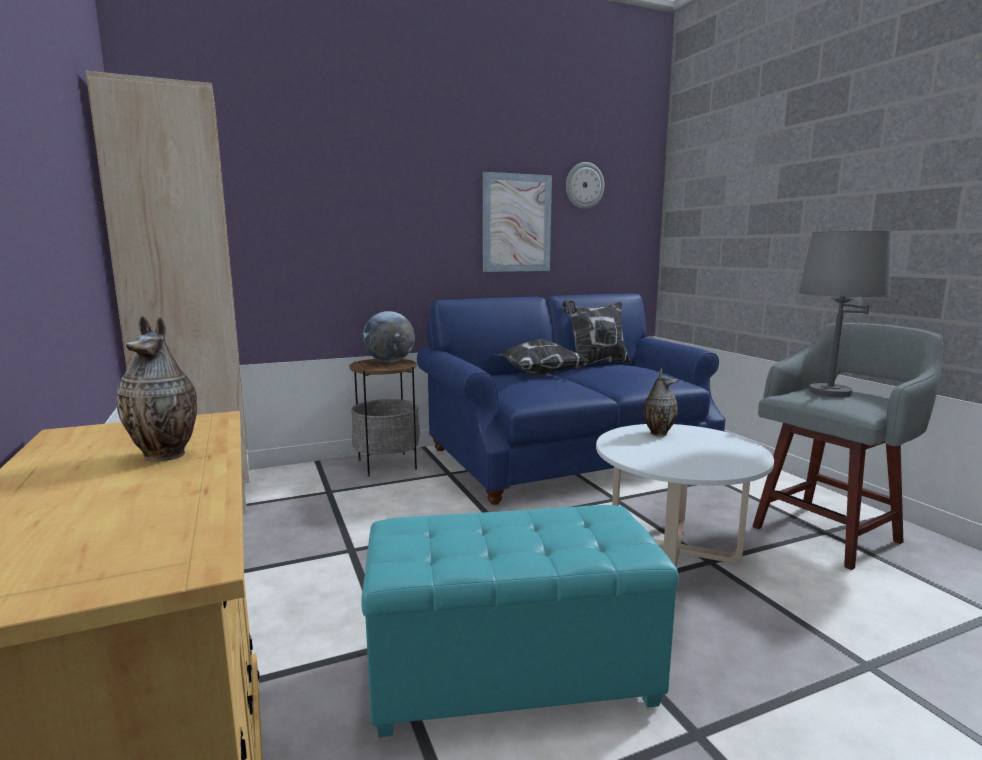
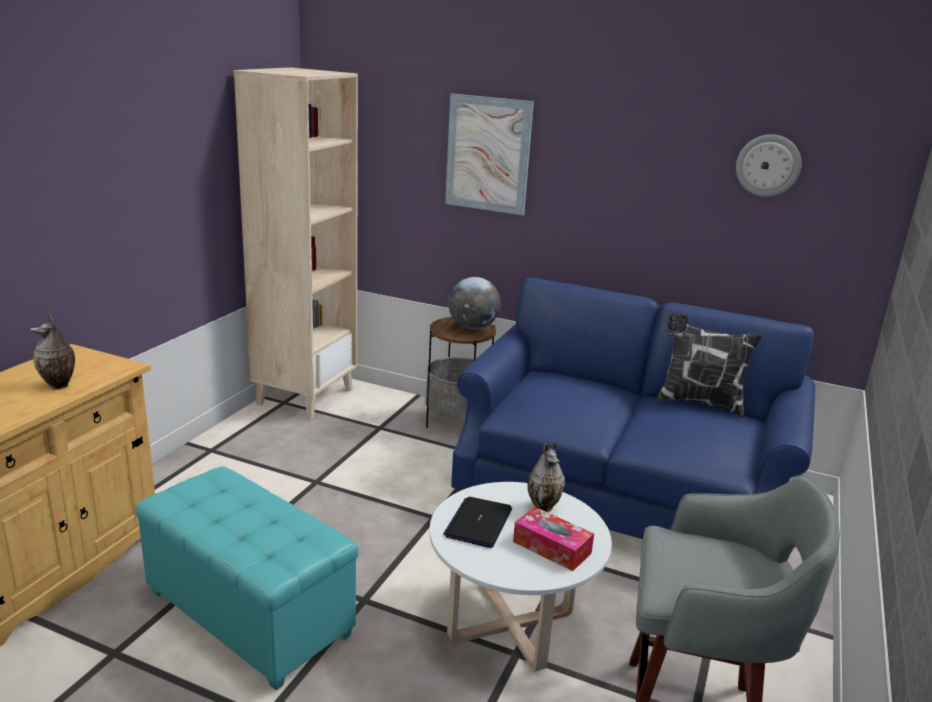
camera: 45 degrees right, 10 degrees up
(516, 223) = (658, 203): picture -> picture (488, 154)
(537, 374) = (590, 390): pillow -> none
(656, 455) = (478, 523): none -> laptop
(717, 446) = (551, 547): none -> tissue box
(830, 393) = (711, 558): grey table lamp -> none

